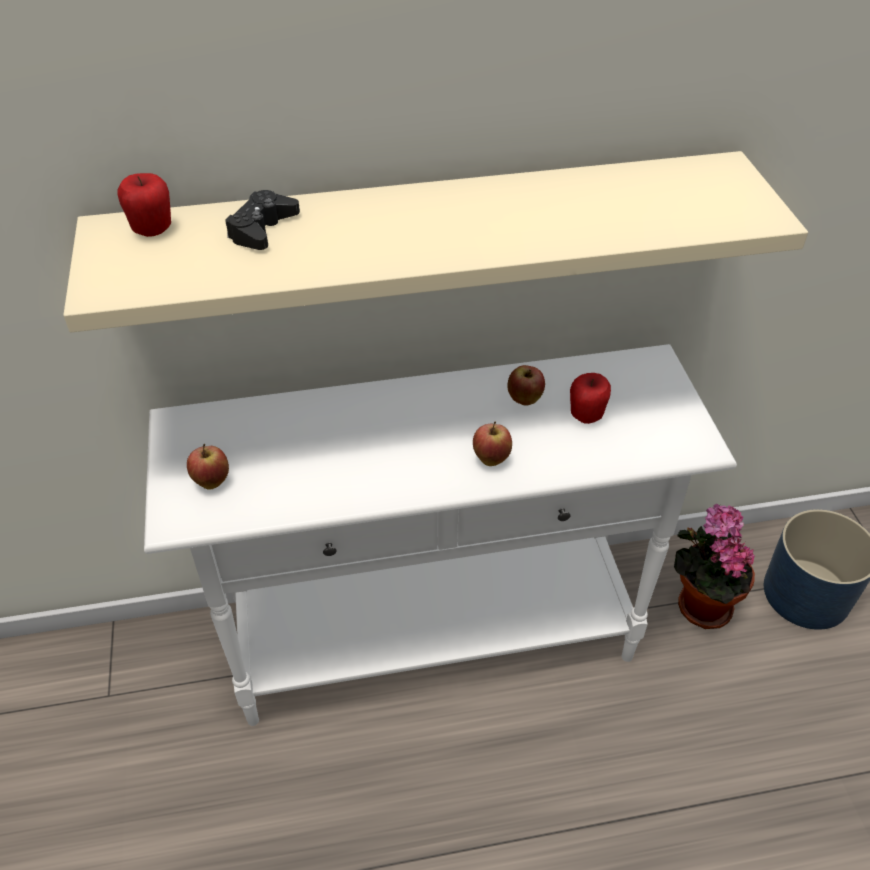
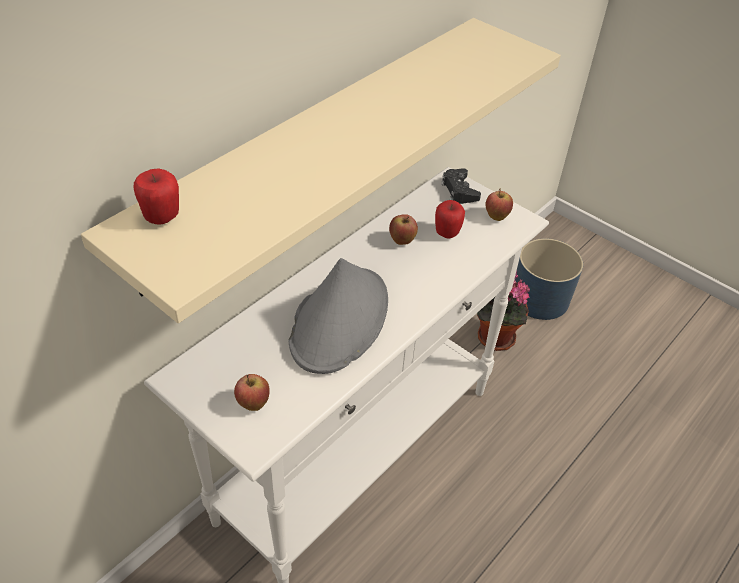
camera: 40 degrees left, 0 degrees up
(262, 229) = (244, 182): black game controller -> black game controller (459, 191)
(373, 447) = (340, 320): none -> grey hat
(491, 459) = (420, 288): apple -> apple (496, 217)

